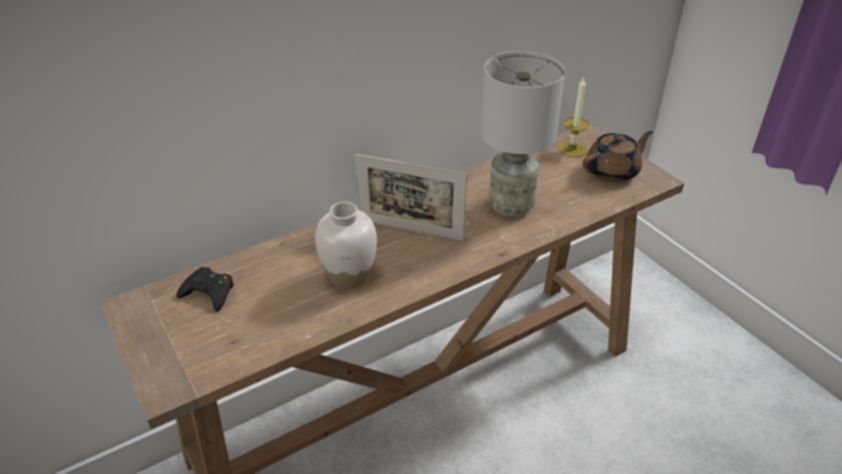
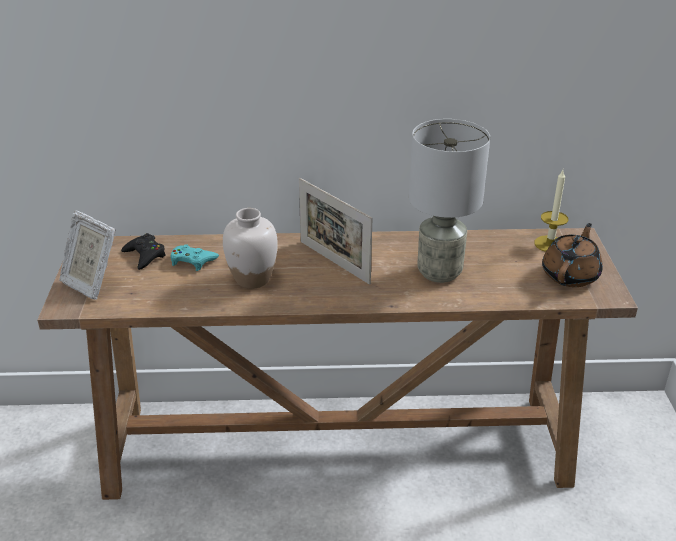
camera: 30 degrees right, 5 degrees down
(174, 348) = (91, 283): none -> picture frame
(268, 280) = (192, 261): none -> turquoise game controller
(613, 171) = (570, 275): brown teapot -> brown teapot turned 60 degrees counterclockwise

